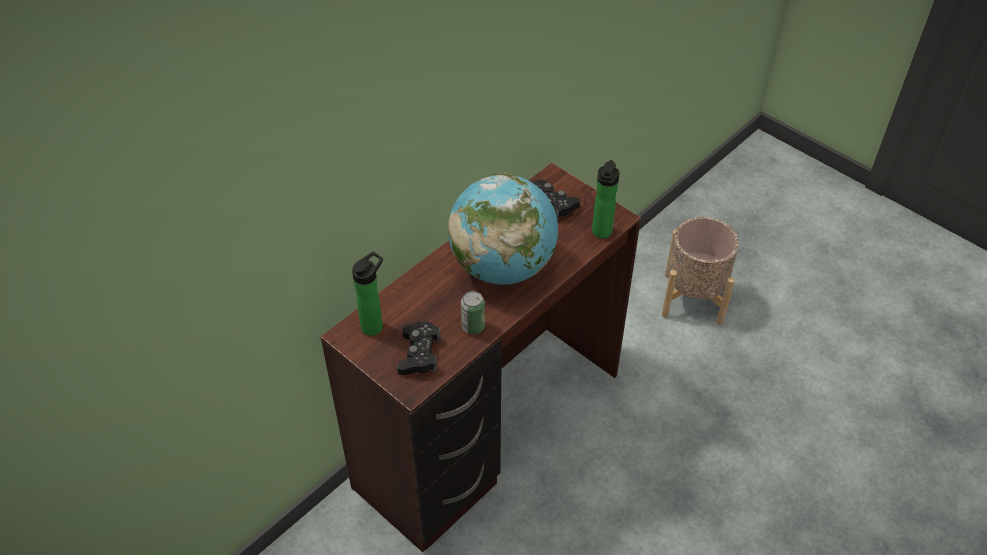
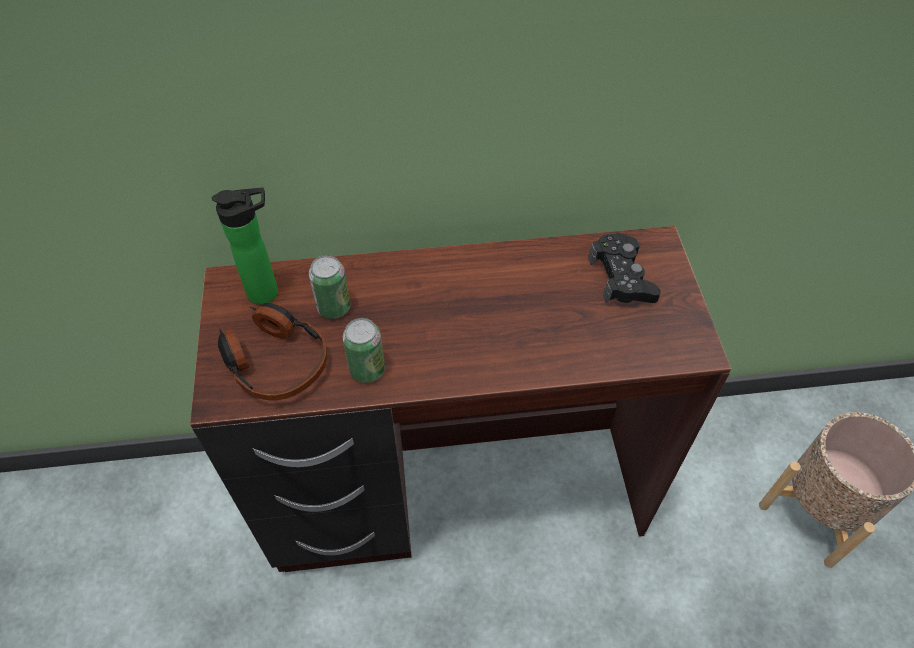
camera: 40 degrees right, 5 degrees up
(419, 354) = (274, 360): black game controller -> headphones
(420, 309) = (334, 307): none -> can
(502, 266) = (480, 318): globe -> none
(601, 234) = (651, 356): bottle -> none

